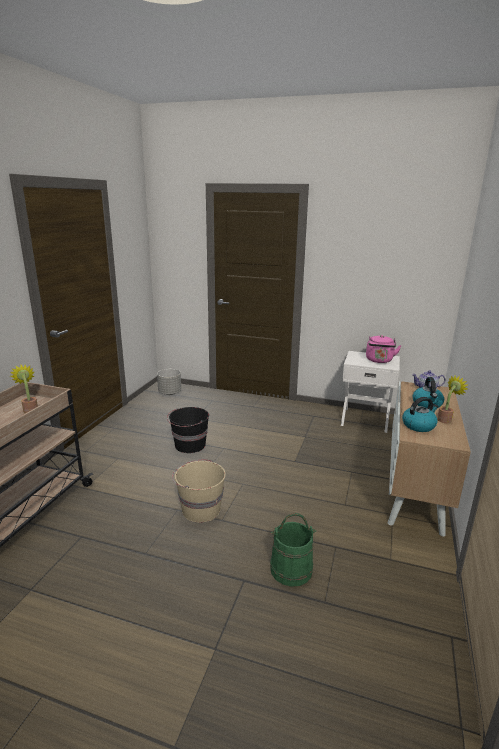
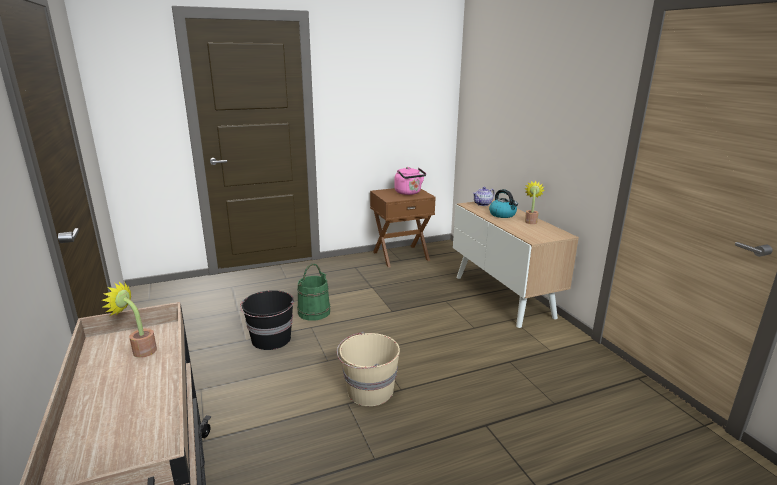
camera: 40 degrees left, 0 degrees up
(169, 393) = (165, 296): grey planter -> none
(291, 569) = (504, 395): green bucket -> green bucket (314, 312)
(365, 419) = (400, 256): white nightstand -> brown nightstand
(418, 425) = (524, 231): kettle -> none

